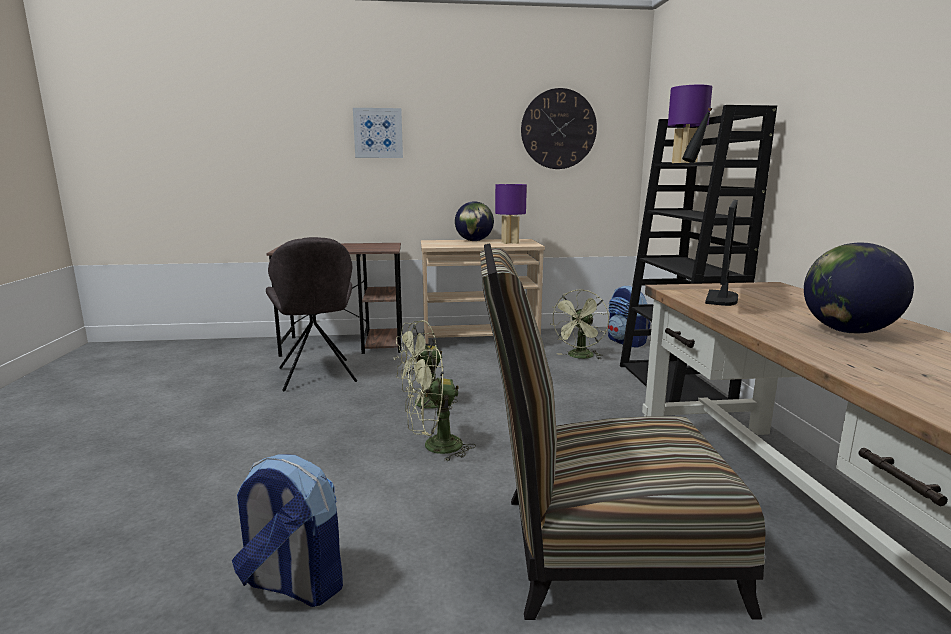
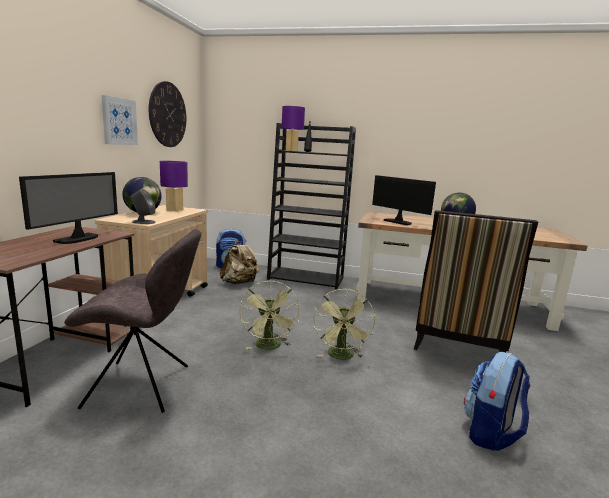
camera: 70 degrees left, 0 degrees up
(357, 248) = (78, 239): none -> monitor
(378, 133) = (40, 101): picture -> picture (119, 121)
(434, 245) = (143, 222): none -> grey speaker
(579, 357) = (239, 283): green fan -> beige backpack

